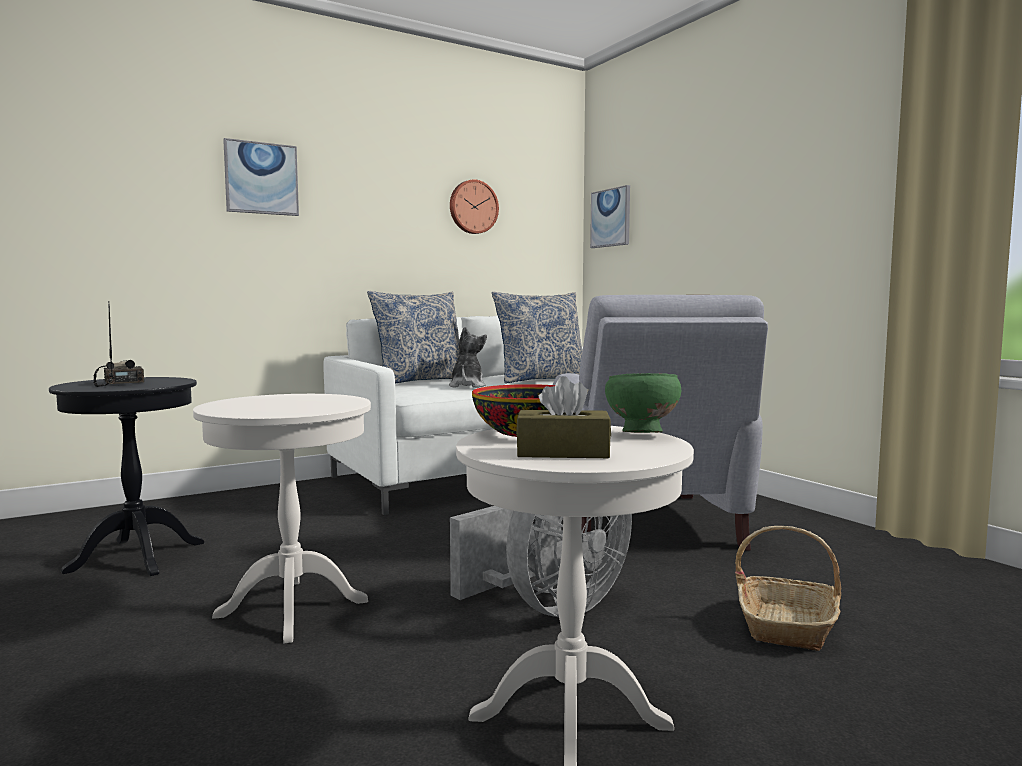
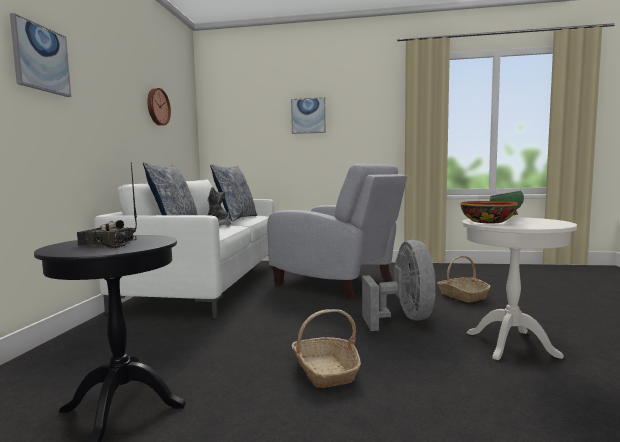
camera: 50 degrees left, 0 degrees up
(292, 608) = (325, 371): white side table -> basket
(563, 452) = (539, 223): brown tissue box -> none
(611, 218) = (224, 123): picture -> picture (308, 116)

